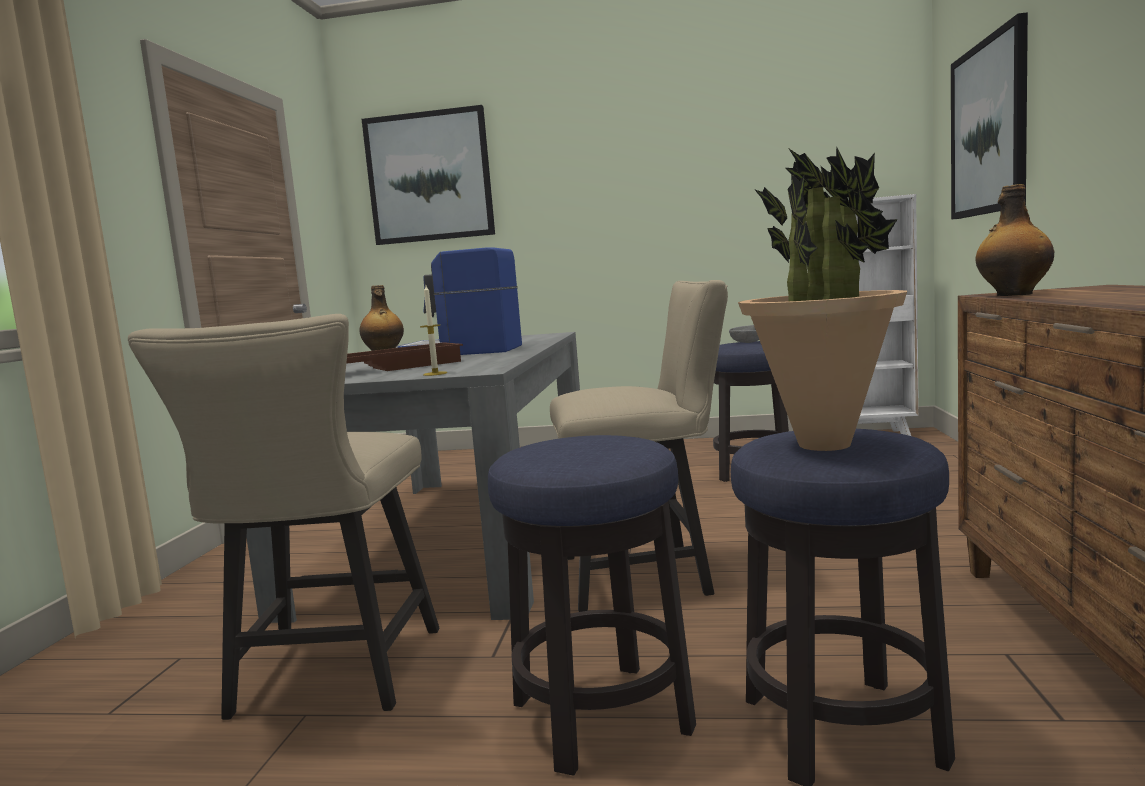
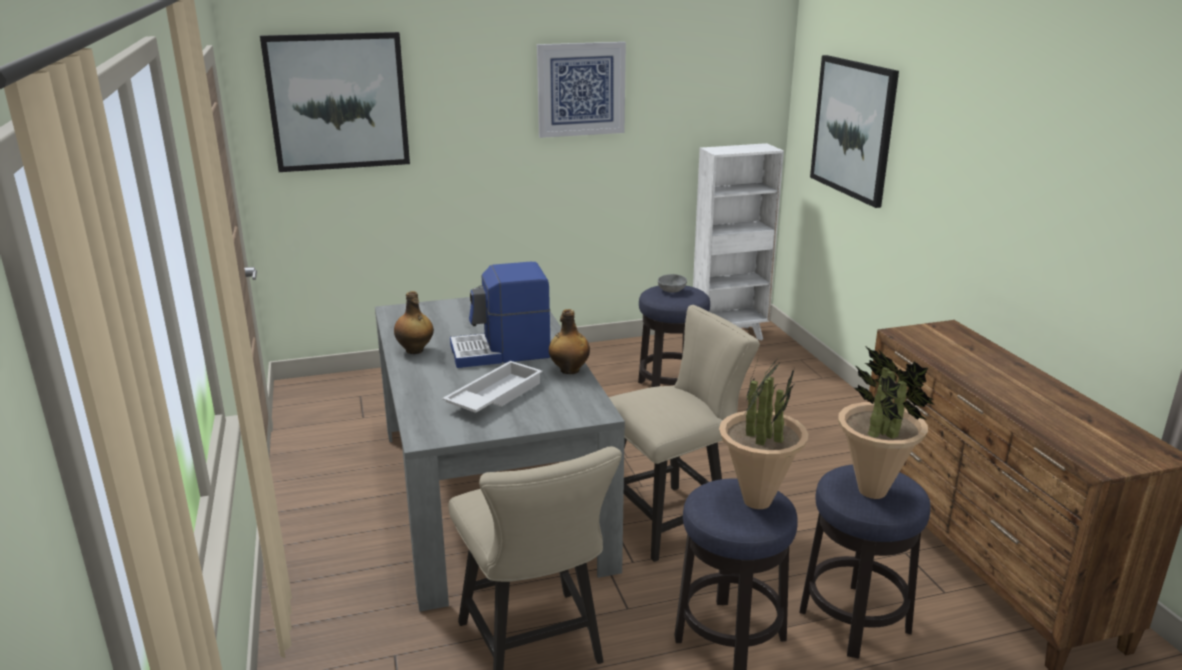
camera: 25 degrees left, 15 degrees up
(396, 367) = (494, 395): brown tray -> white tray
(435, 373) = (563, 418): candle -> none
(607, 448) = (757, 501): none -> potted plant
(669, 150) = (581, 89): none -> picture
(1013, 295) = (917, 343): bottle -> bottle (569, 370)

